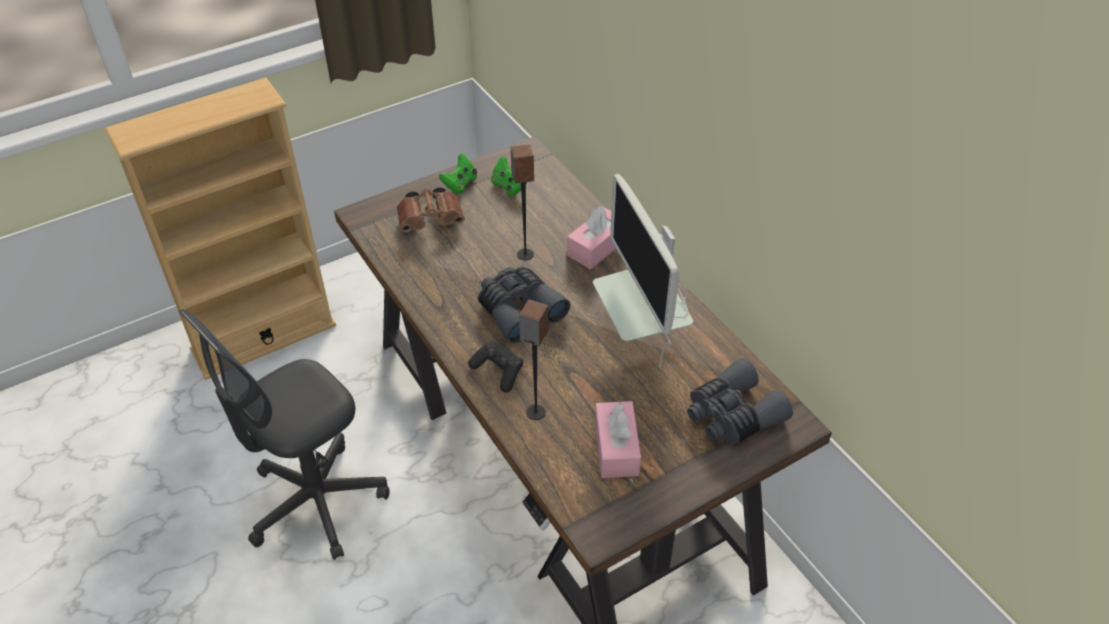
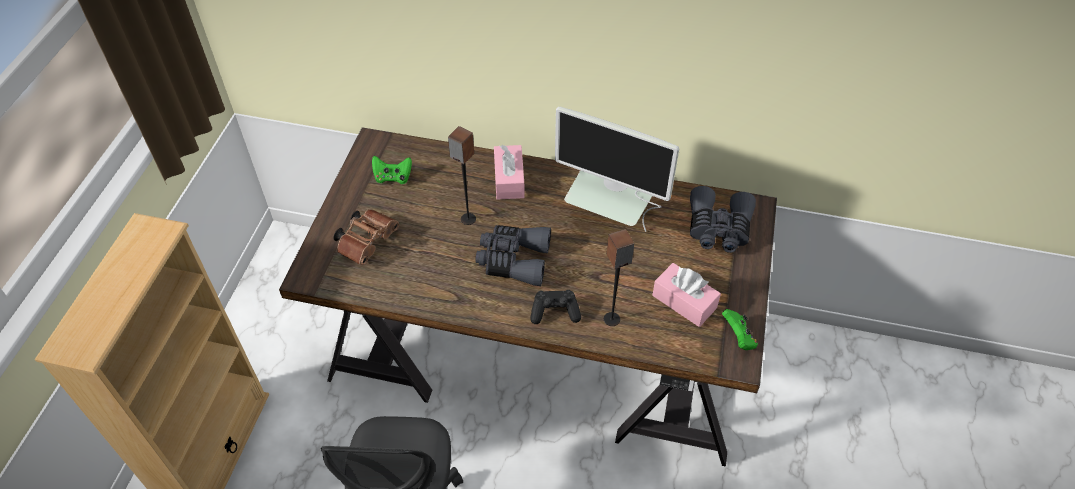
camera: 45 degrees left, 5 degrees up
(460, 184) = (354, 200): green game controller -> green game controller (738, 338)

